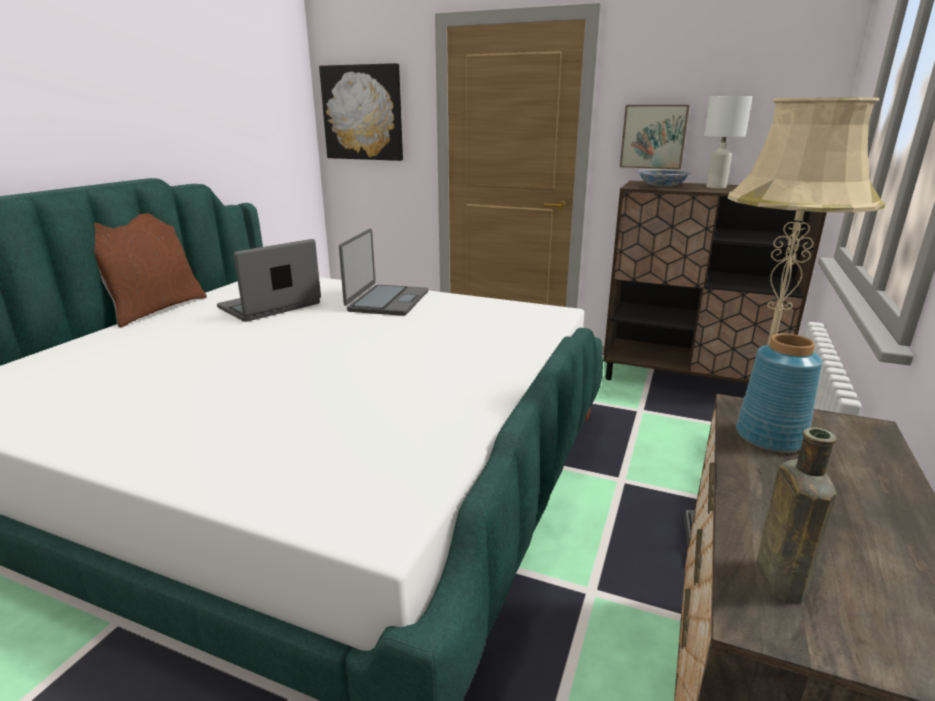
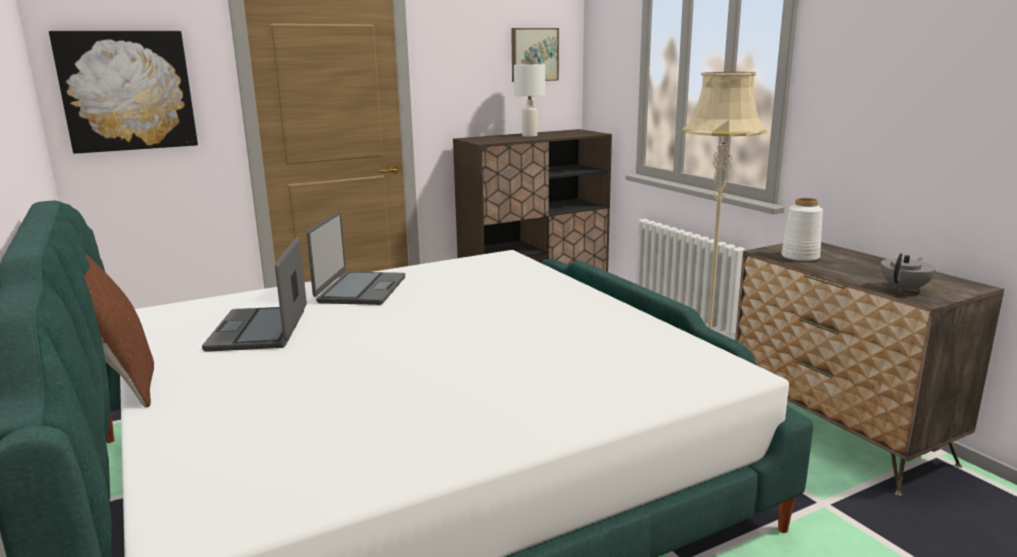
camera: 50 degrees left, 5 degrees down
(387, 301) = (360, 290): laptop -> laptop turned 45 degrees clockwise
(653, 136) = (463, 99): picture -> picture (534, 54)
(662, 186) = (497, 139): bowl -> none
(770, 438) = (801, 257): blue vase -> white vase
(778, 576) = (905, 289): brown bottle -> grey teapot

